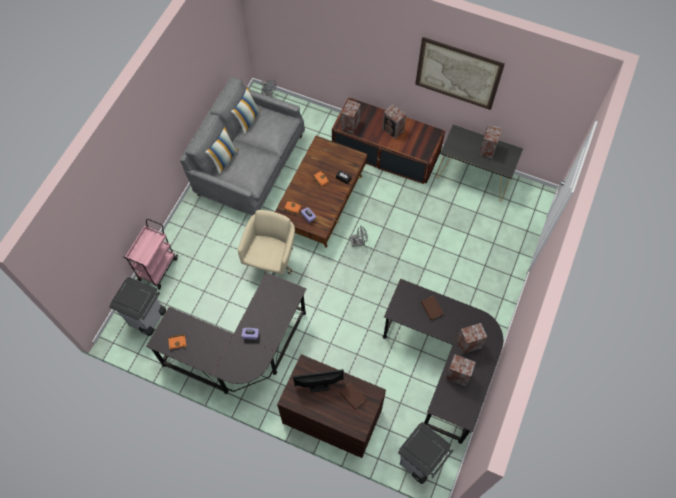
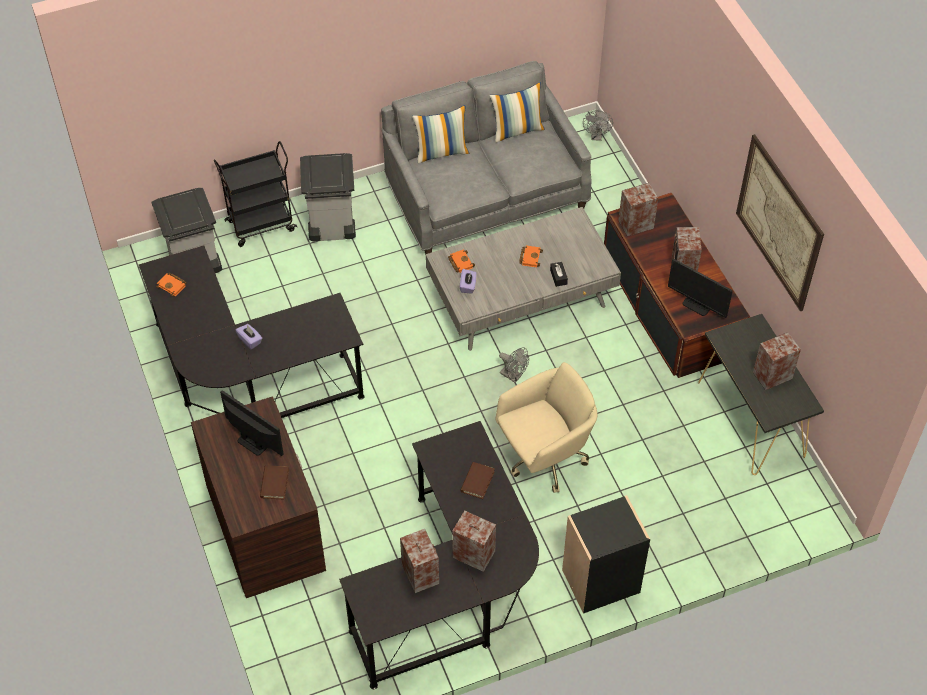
camera: 45 degrees right, 10 degrees down
(158, 269) = (262, 225): pink cart -> black cart
(271, 263) = (387, 317): beige office chair -> beige office chair (543, 461)
(321, 202) = (521, 297): brown coffee table -> grey coffee table
(417, 142) = (697, 305): none -> monitor
(419, 462) = (302, 662): grey trash can -> grey trash can (331, 228)
(496, 304) = (600, 582): none -> black bookcase

